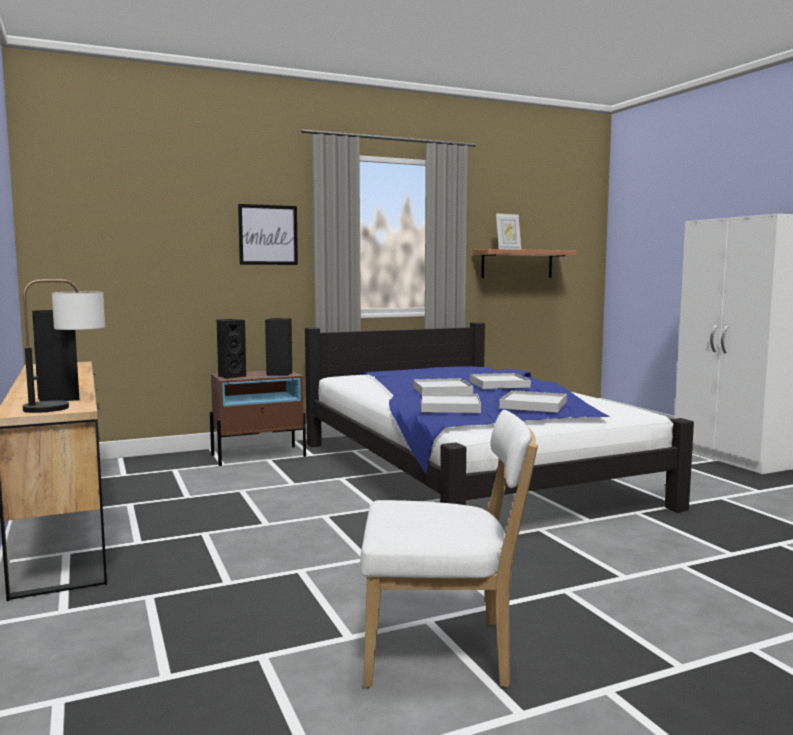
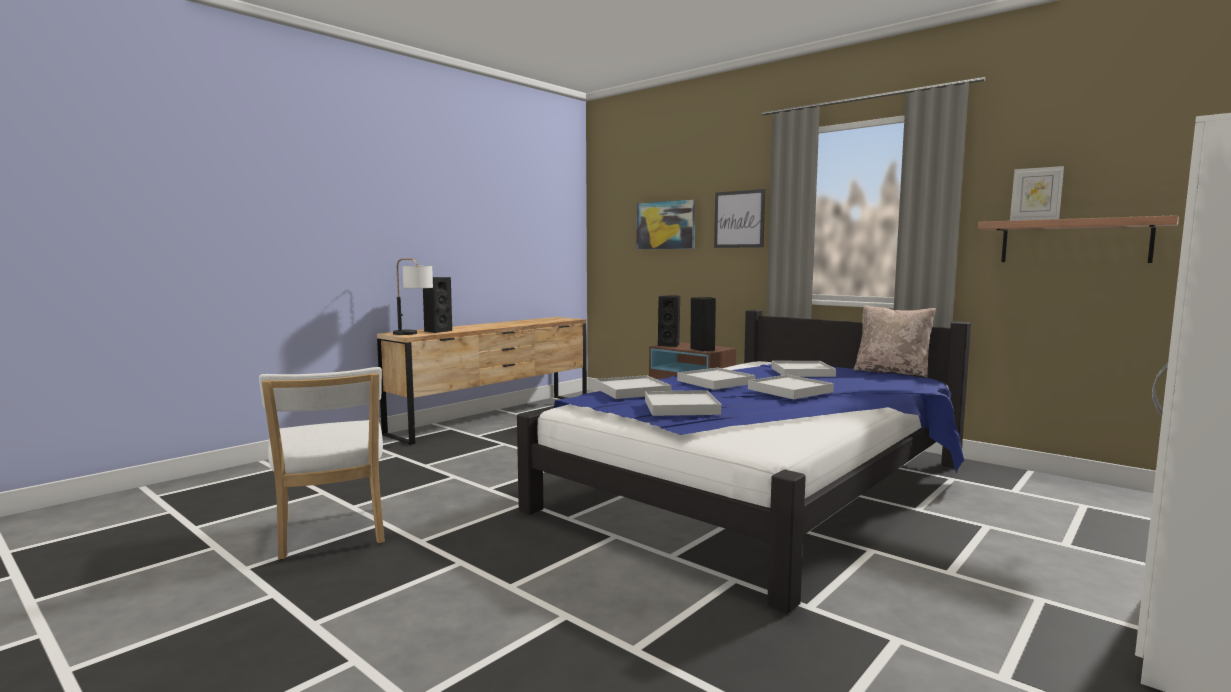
camera: 65 degrees right, 0 degrees up
(167, 236) = (665, 225): none -> picture
(424, 375) = (802, 372): none -> white tray
(447, 366) = (892, 372): none -> beige pillow

